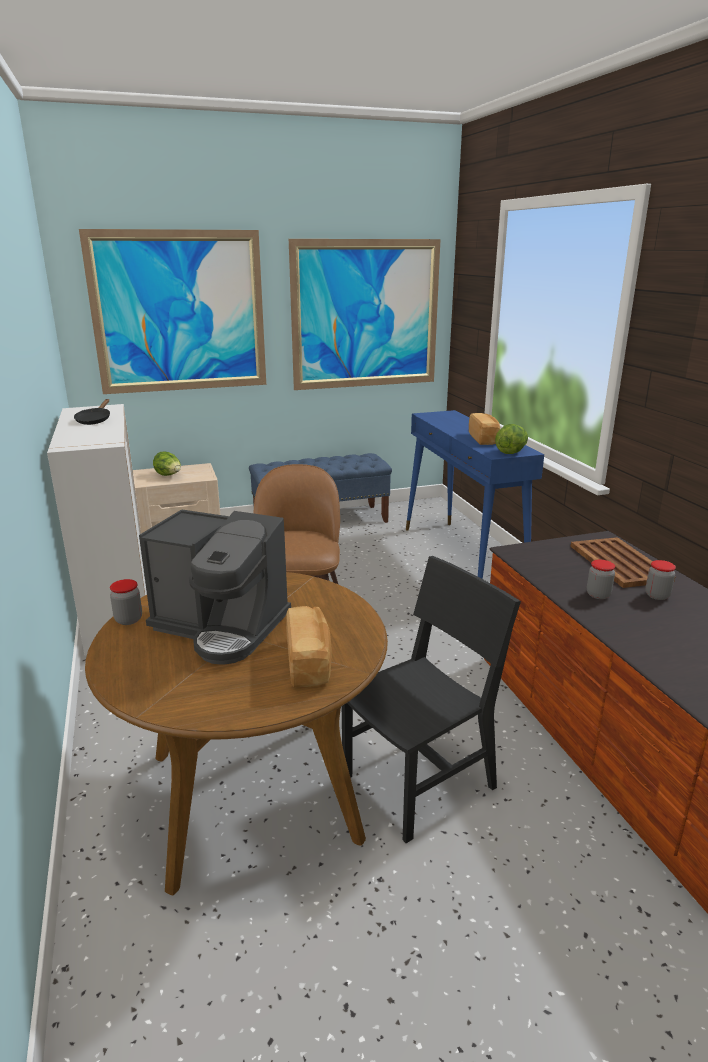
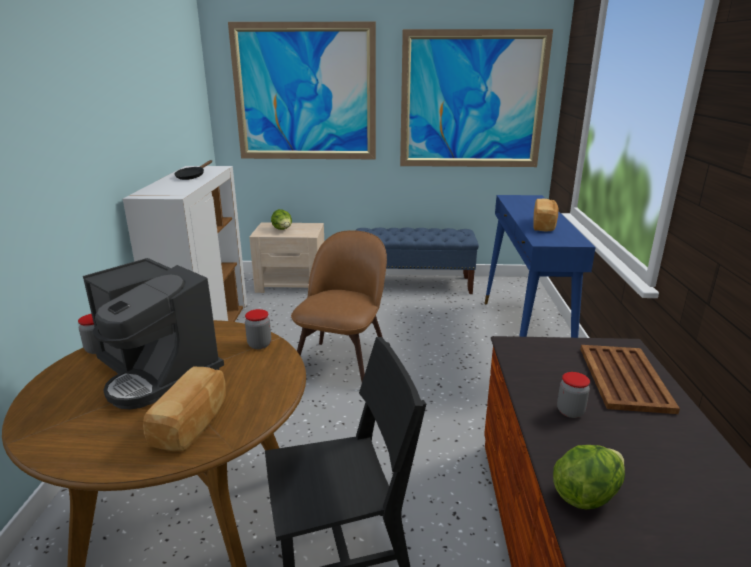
camera: 20 degrees right, 0 degrees up
(511, 452) = (561, 240): lettuce -> lettuce (586, 494)
(657, 595) = (643, 427): jar -> jar (259, 344)

